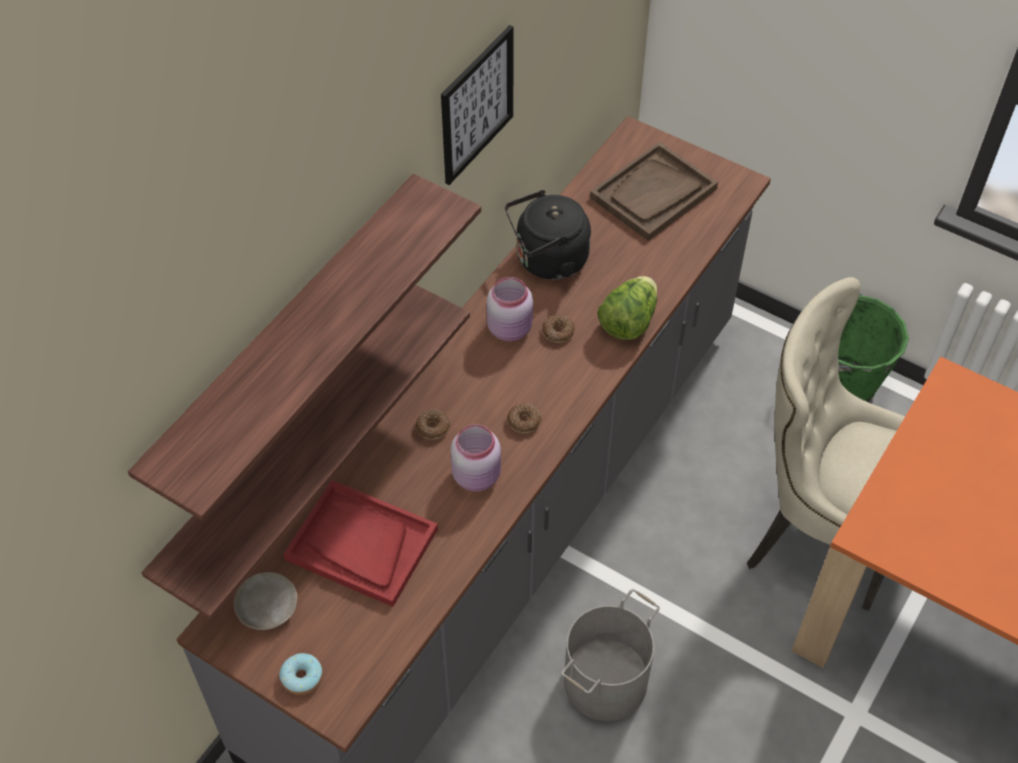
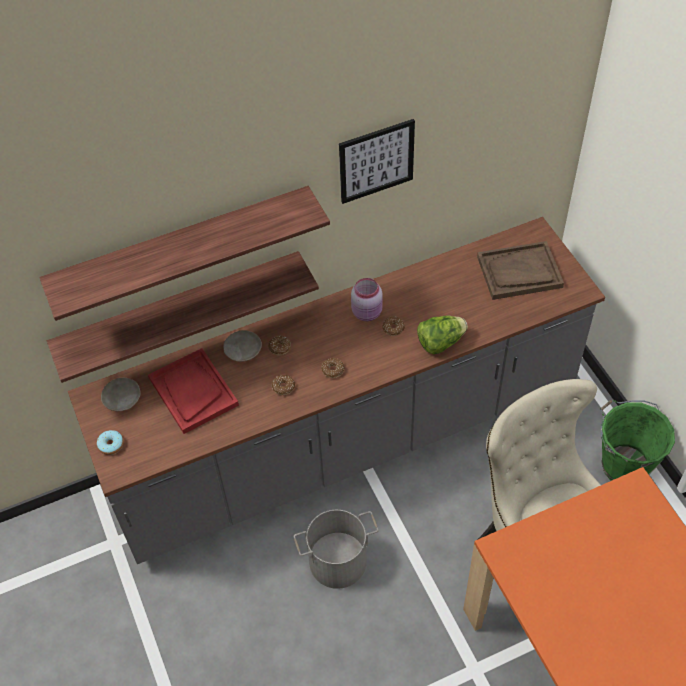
camera: 35 degrees right, 0 degrees up
(385, 455) = (242, 350): none -> beige plate
(478, 475) = (283, 387): pink jar -> donut
(547, 261) = (421, 283): black kettle -> none

